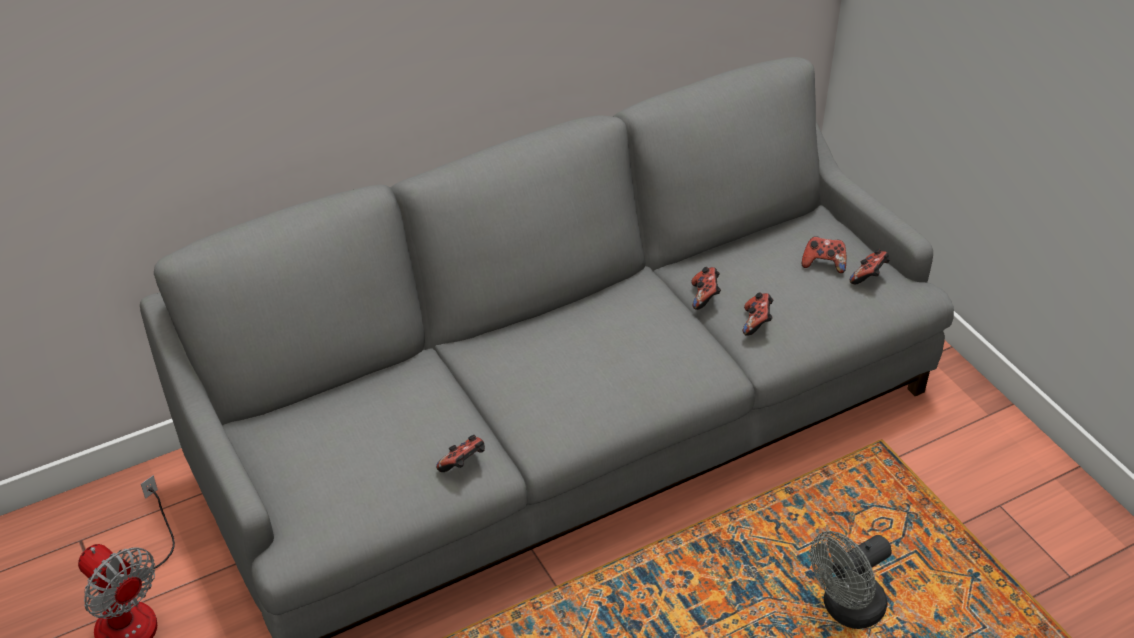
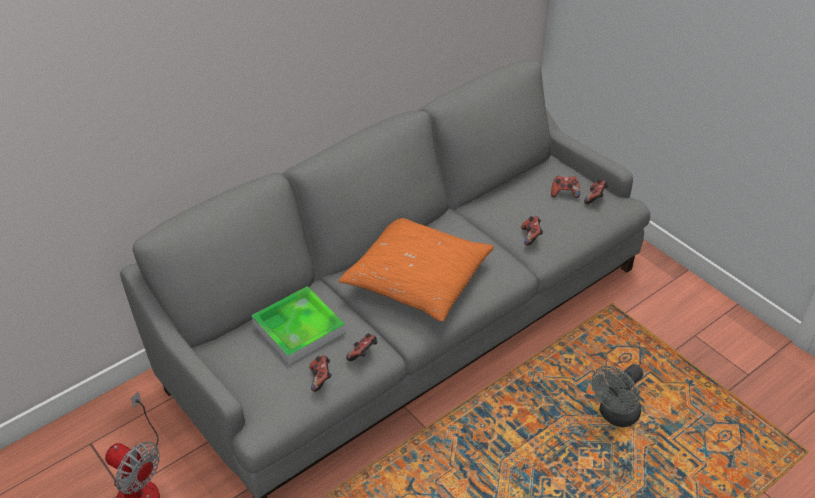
camera: 10 degrees left, 0 degrees up
(380, 415) = (299, 328): none -> tray
(569, 363) = (417, 278): none -> orange pillow
(705, 297) = (493, 223): game controller -> game controller (321, 379)

